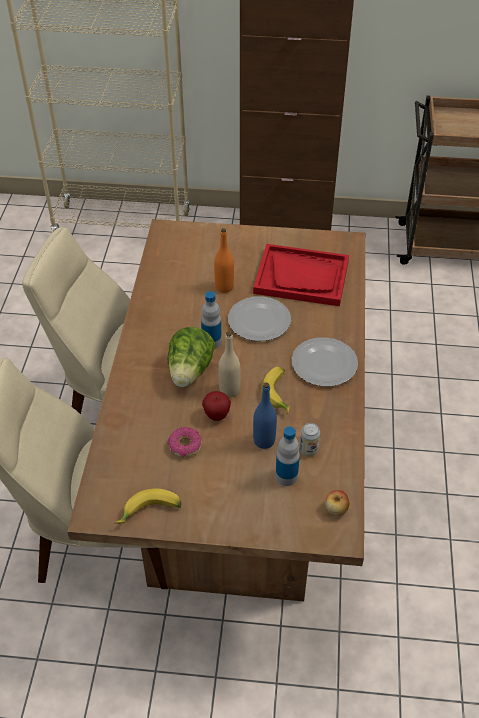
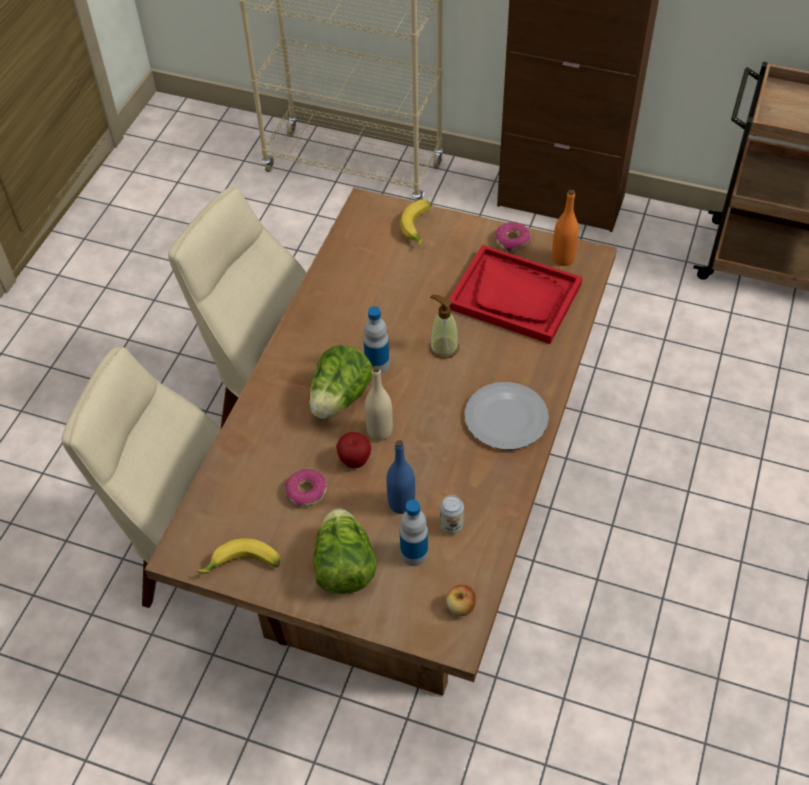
camera: 15 degrees right, 5 degrees up
(224, 287) = (414, 294): orange bottle -> orange bottle (562, 258)
(233, 497) = (343, 566): none -> lettuce
(259, 321) = (443, 347): plate -> soap dispenser
(279, 394) = (439, 447): banana -> banana (419, 228)
(286, 239) = (512, 241): none -> donut

